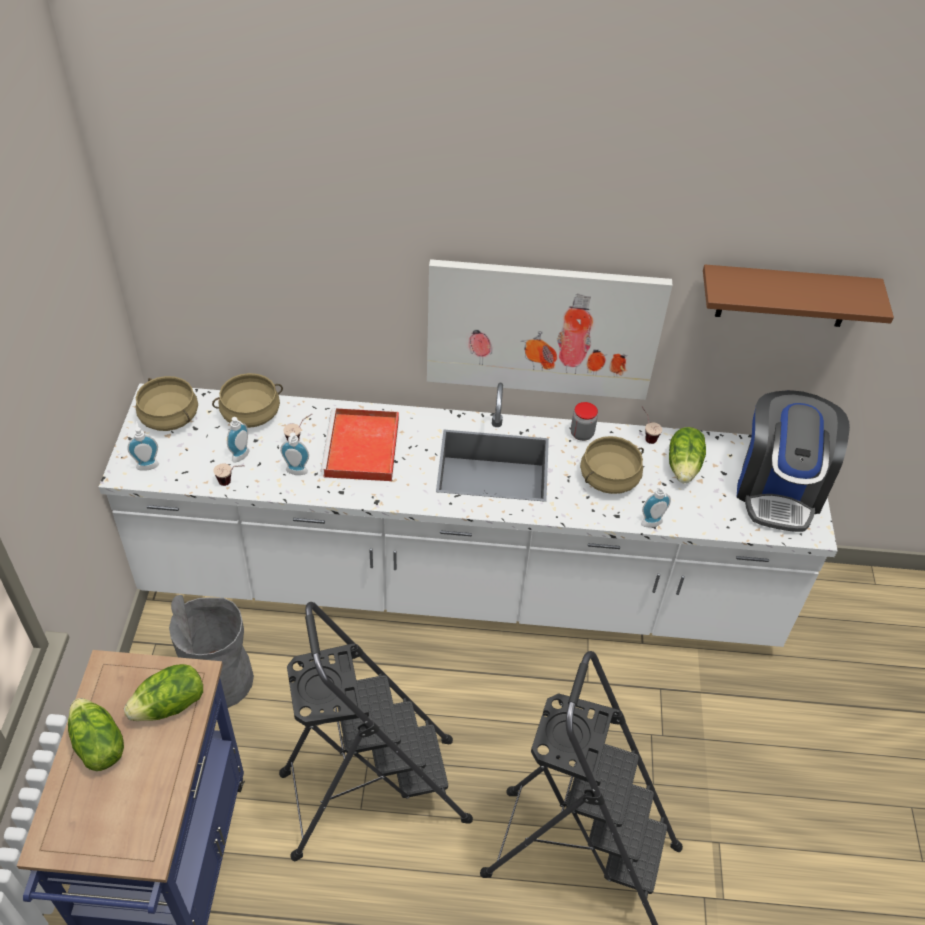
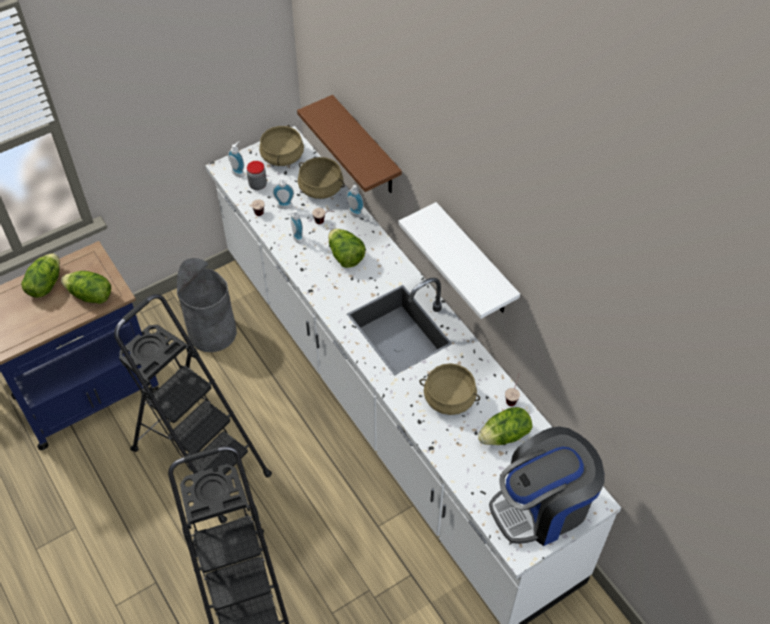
camera: 55 degrees right, 5 degrees up
(362, 449) = (345, 256): red tray -> lettuce
(543, 329) = (475, 262): picture -> white shelf
(581, 434) = (475, 359): jar -> jar (258, 185)
(652, 525) = (431, 446): soap dispenser -> soap dispenser (354, 214)
(785, 296) = (608, 364): brown shelf -> brown shelf (366, 148)

